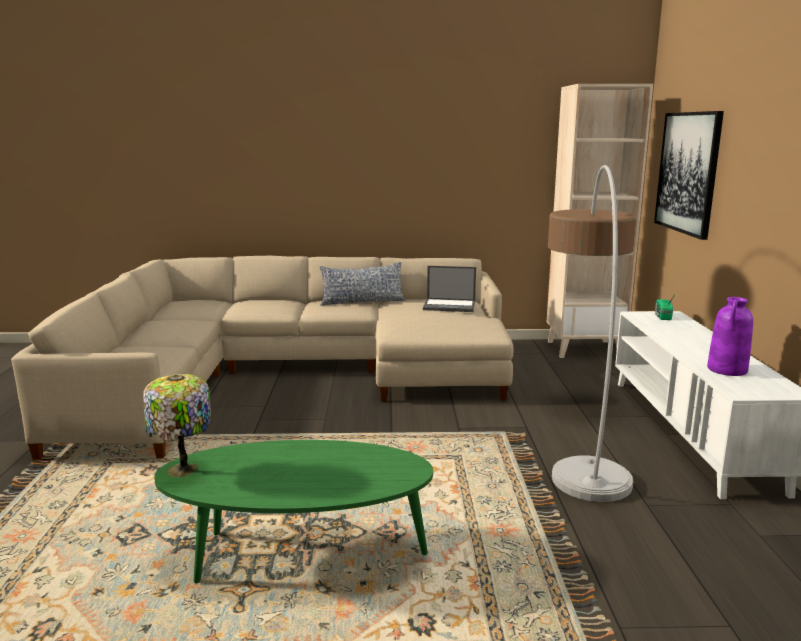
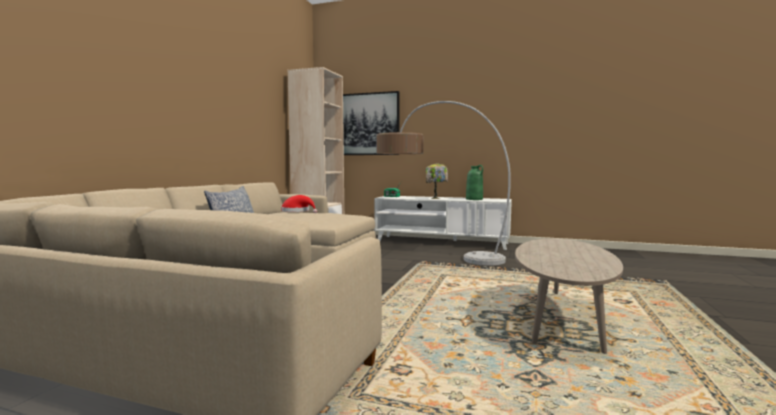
camera: 70 degrees left, 10 degrees down
(182, 471) = (573, 274): table lamp -> table lamp (436, 198)
(299, 556) = (561, 321): green coffee table -> beige coffee table
(450, 306) = (297, 211): laptop -> red hat
(727, 370) = (474, 199): purple vase -> green vase

